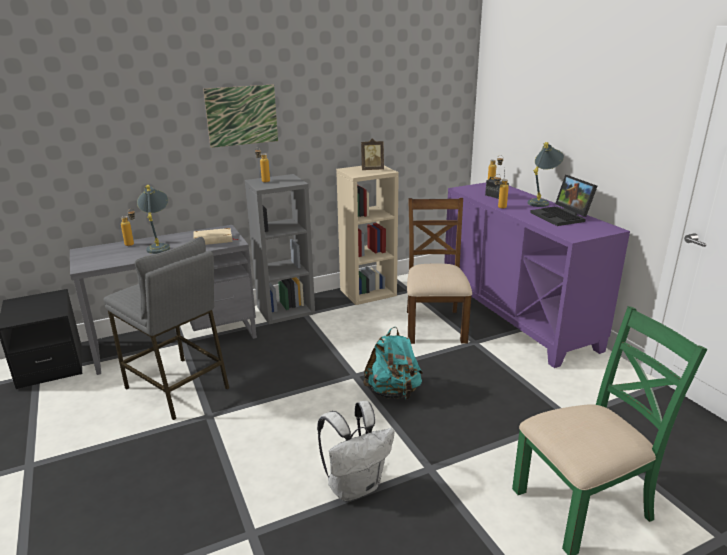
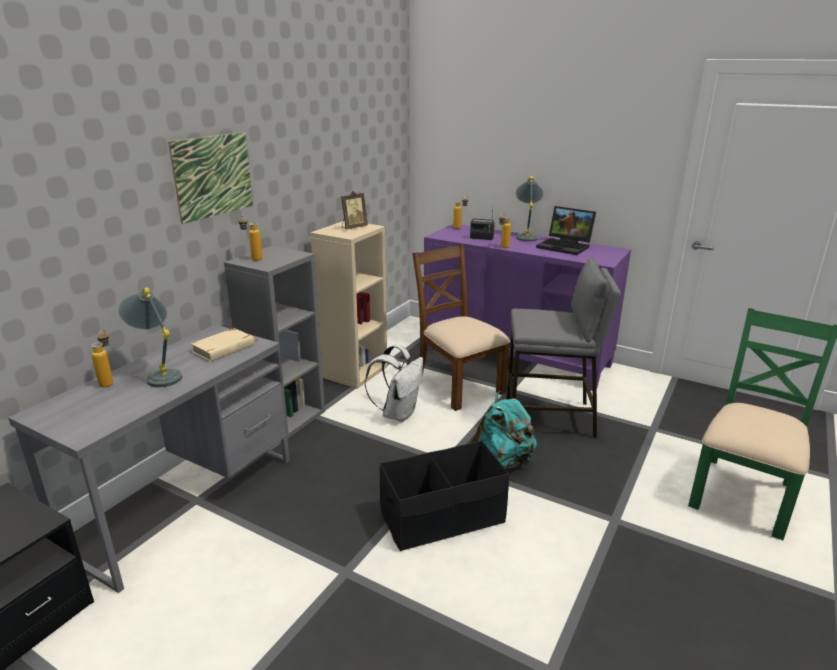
camera: 35 degrees left, 0 degrees up
(177, 388) = (263, 558): grey stool -> grey stool (549, 418)
(305, 410) = (442, 517): none -> black storage box
(355, 486) = (579, 568): white backpack -> white backpack (398, 413)

